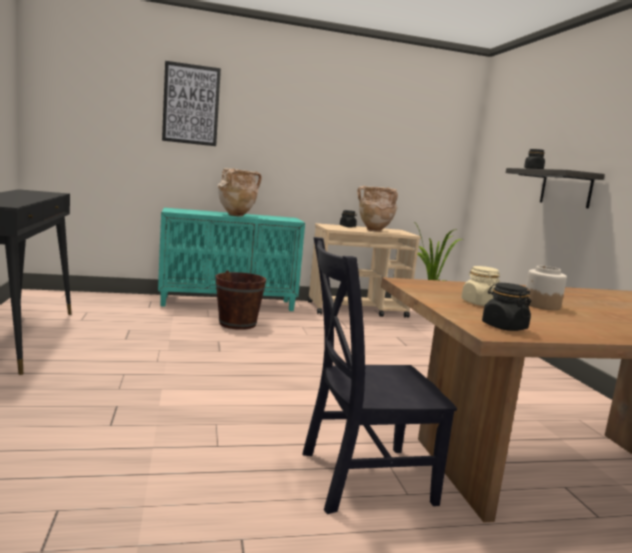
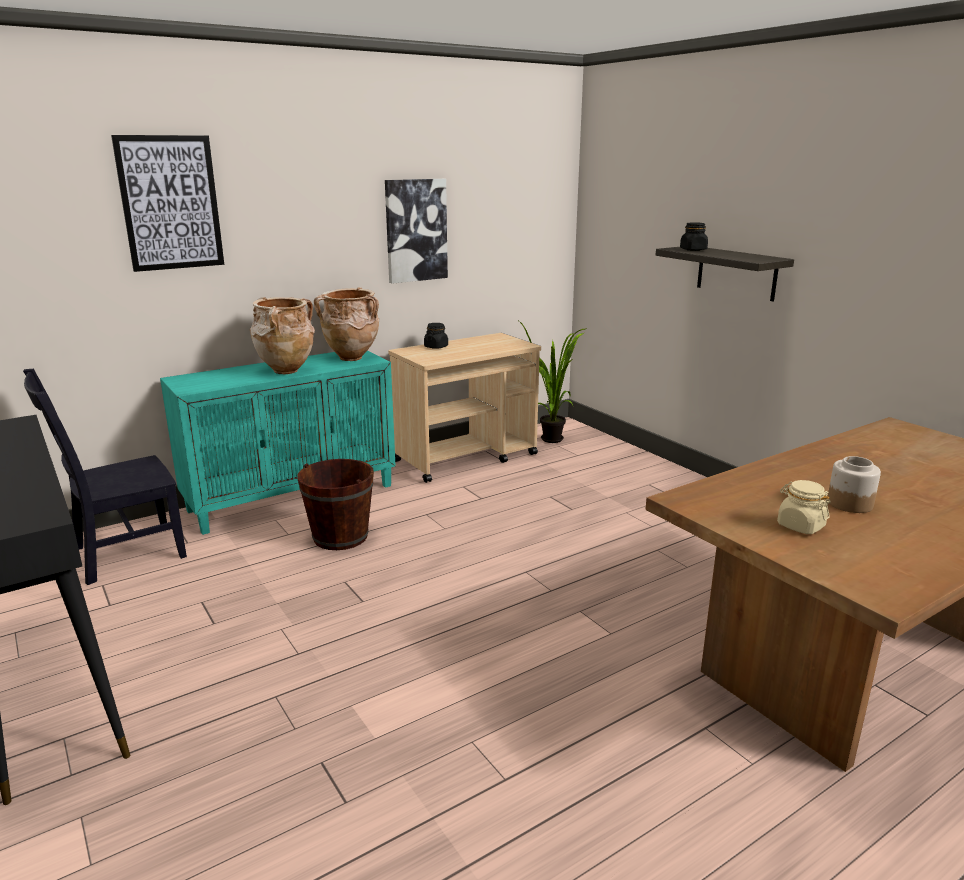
camera: 20 degrees left, 10 degrees up
(347, 148) = (415, 230): none -> picture
(360, 477) = (690, 760): black chair -> black chair (123, 554)
(375, 230) = (479, 348): beige vase -> beige vase (352, 358)
(504, 327) = (879, 578): black jar -> none

